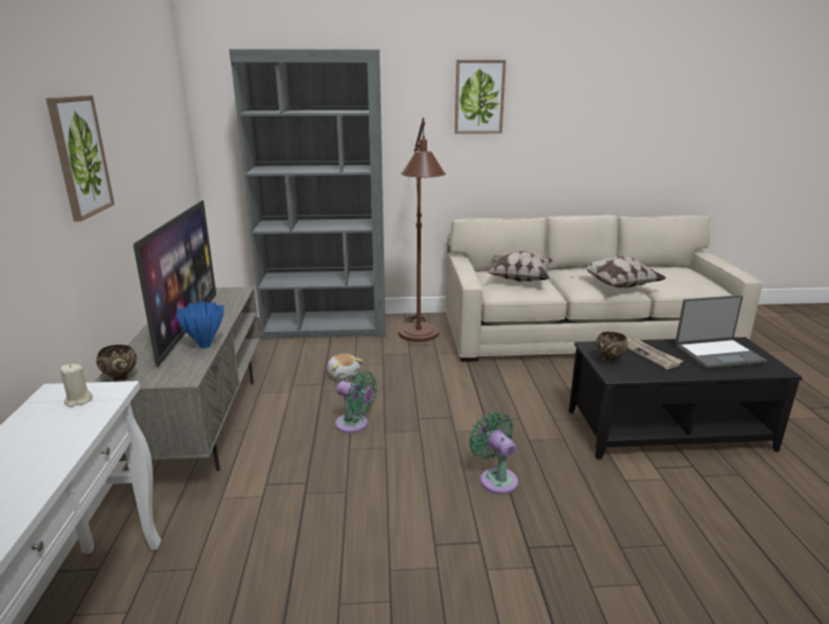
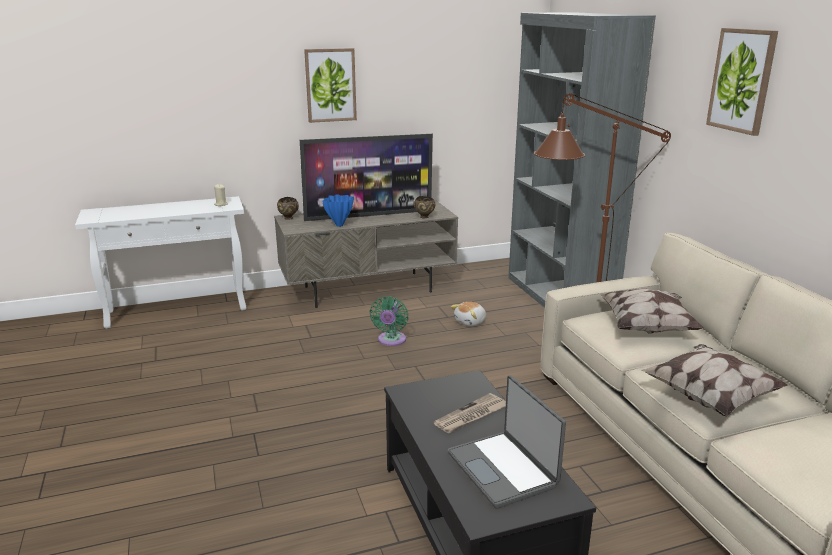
camera: 75 degrees right, 0 degrees up
(496, 478) = (337, 412): green fan -> none
(609, 360) = (441, 389): brown bowl -> brown bowl (424, 217)

